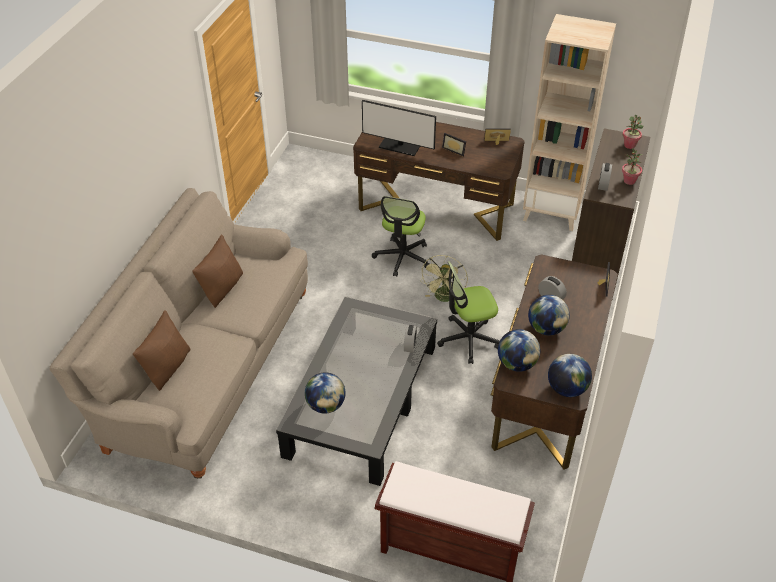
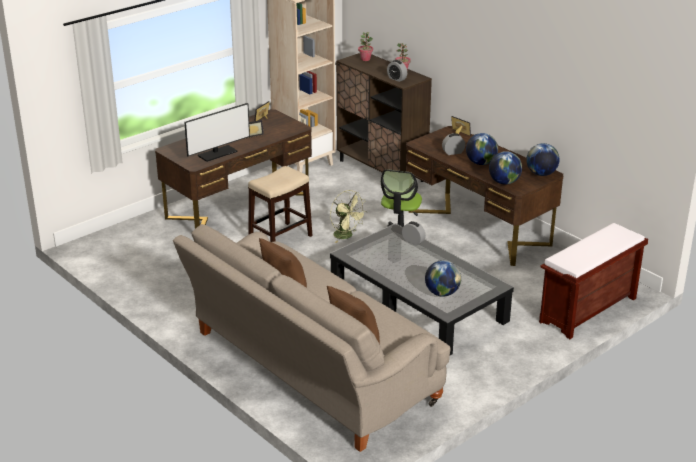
camera: 60 degrees left, 15 degrees down
(402, 257) = (280, 238): office chair -> stool

